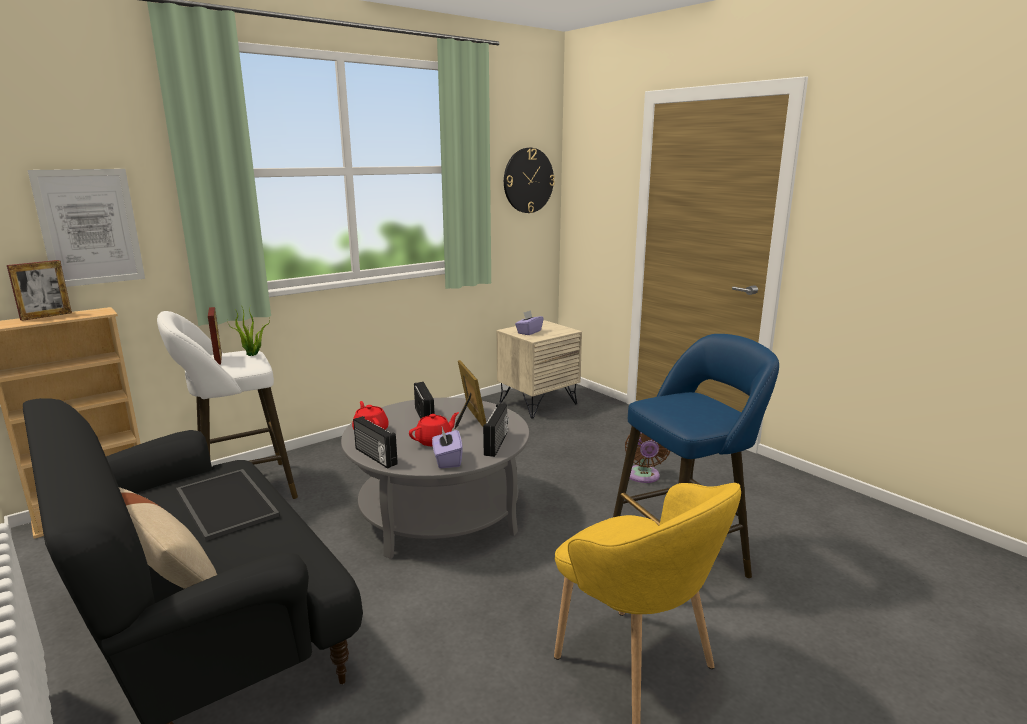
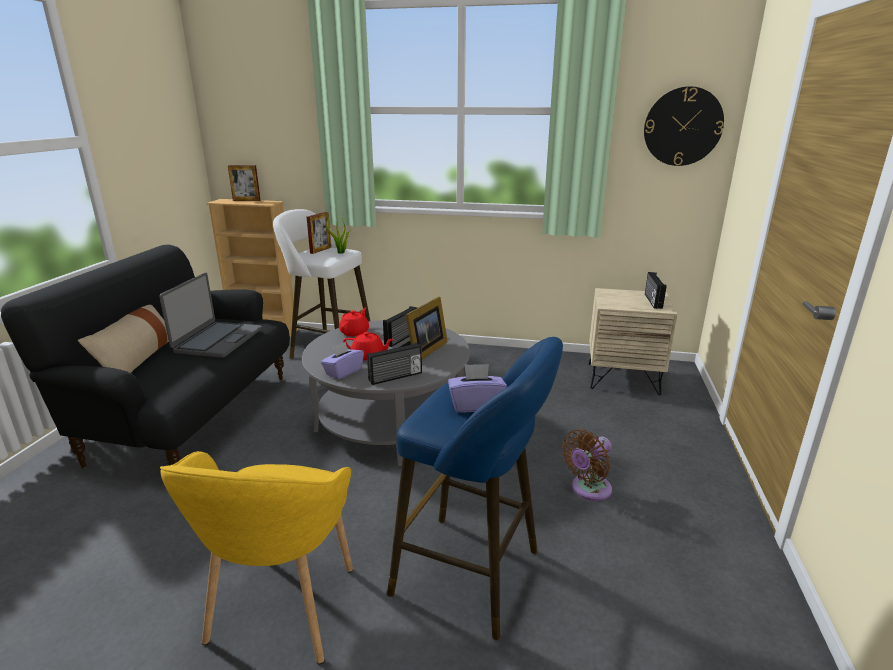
camera: 50 degrees right, 5 degrees up
(89, 227) = (275, 145): picture -> none
(224, 503) = (217, 340): tray -> laptop
(374, 457) = (318, 349): radio -> radio (652, 301)
(529, 332) = (618, 298): purple tissue box -> purple tissue box (476, 405)

